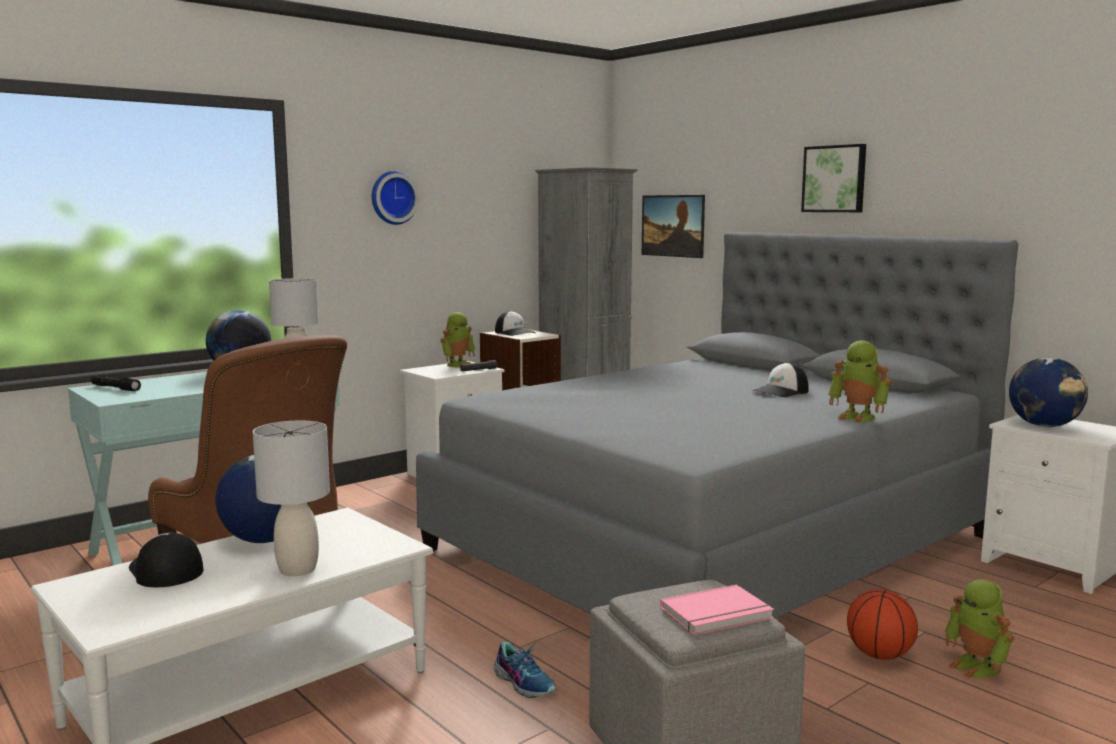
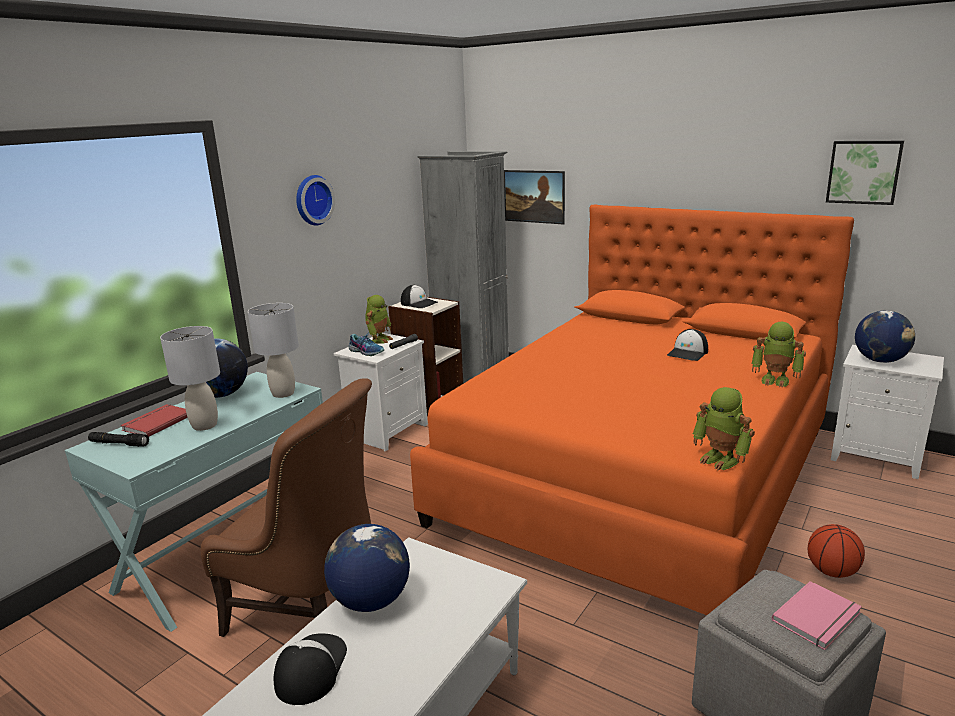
camera: 15 degrees left, 10 degrees up
(162, 380) = (156, 422): none -> red book
(165, 570) = (310, 669): cap -> cap turned 60 degrees clockwise
(298, 569) = (435, 638): grey table lamp -> grey table lamp (205, 425)
(524, 683) = (605, 665): shoe -> shoe (366, 351)
(712, 542) = (639, 475): grey bed -> orange bed
(835, 179) = (688, 161): picture -> picture (864, 172)
(976, 667) = (900, 569): toy robot -> toy robot (721, 459)

